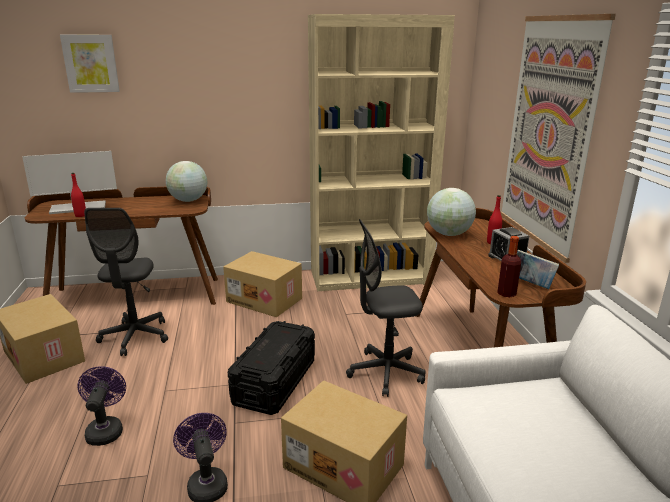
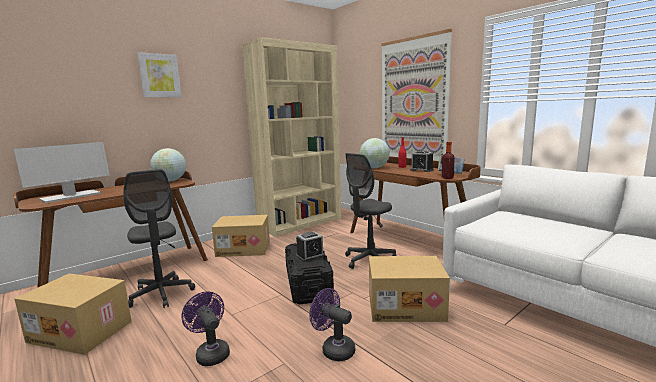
camera: 30 degrees left, 10 degrees down
(80, 215) = (83, 199): red bottle -> none
(91, 63) = (70, 71): picture -> picture (159, 75)
(274, 350) = (310, 256): none -> alarm clock

